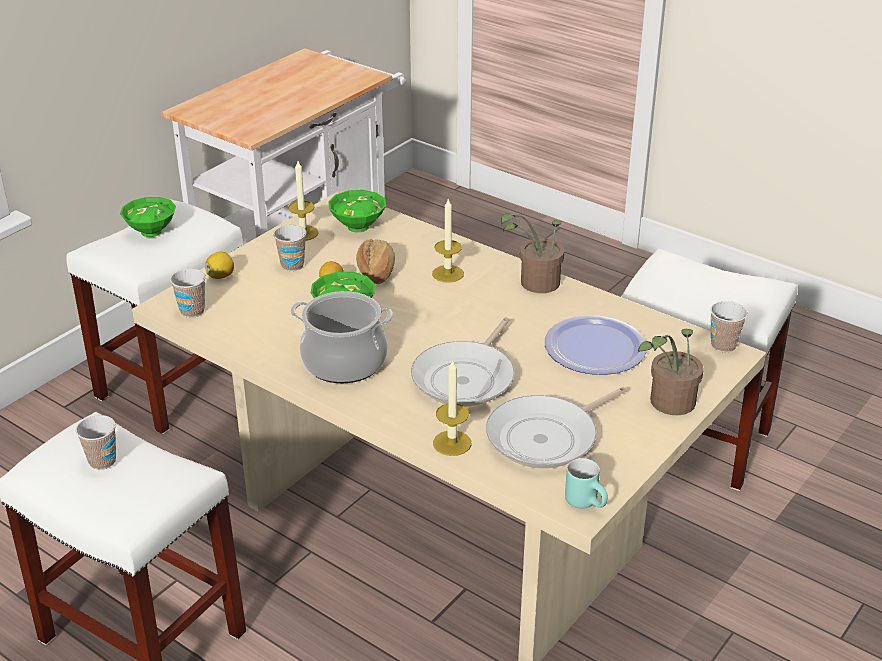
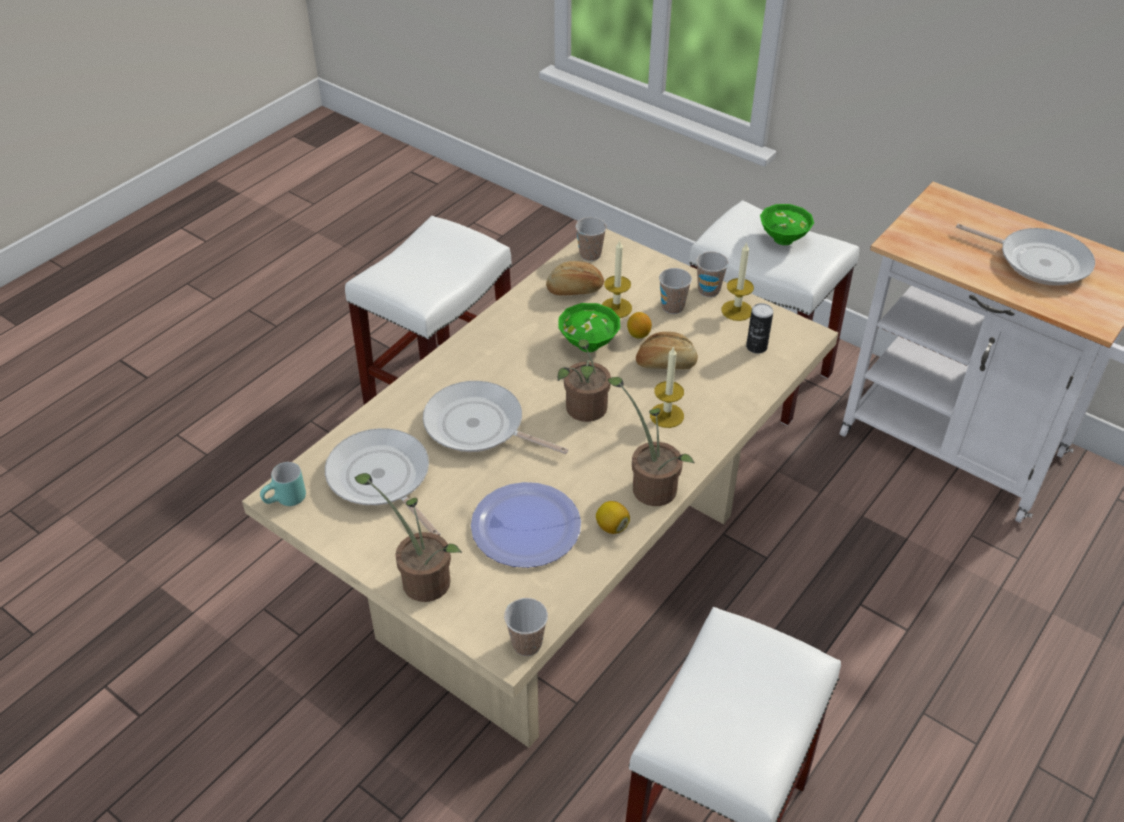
camera: 90 degrees right, 10 degrees up
(102, 461) = (439, 255): cup -> cup (708, 290)
(221, 276) = (650, 265): lemon -> lemon (612, 527)
(253, 321) = (575, 290): none -> bread
(290, 85) = (1038, 261): none -> frying pan
(344, 362) = (509, 348): cooking pot -> none
(356, 226) = (756, 347): green bowl -> can
(443, 316) = (584, 411): none -> potted plant
(452, 443) = (383, 416): candle -> candle (616, 308)

